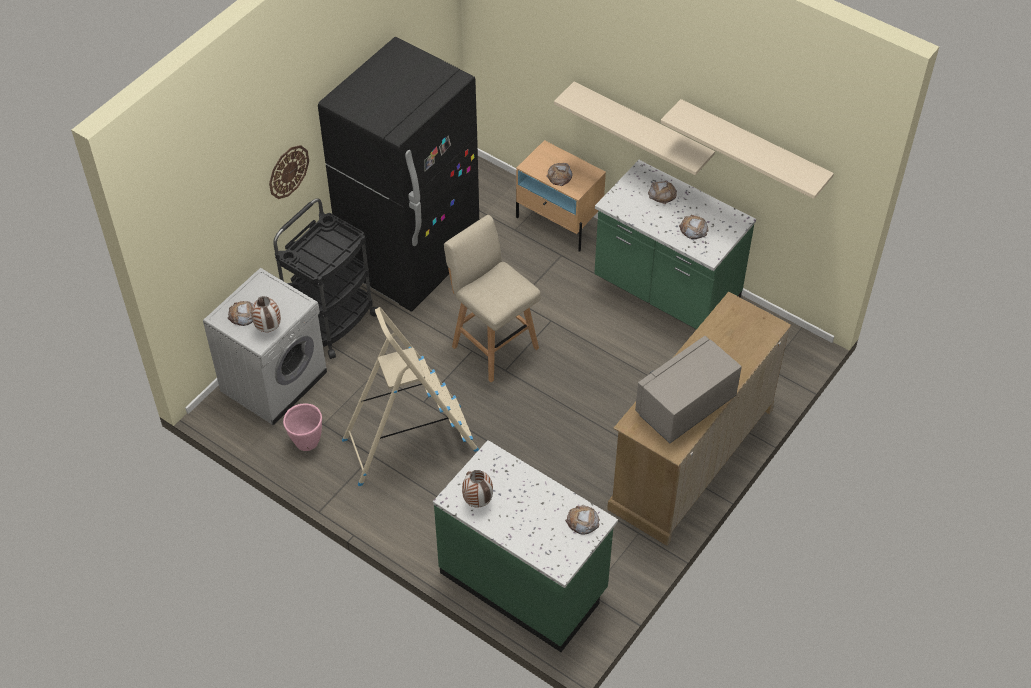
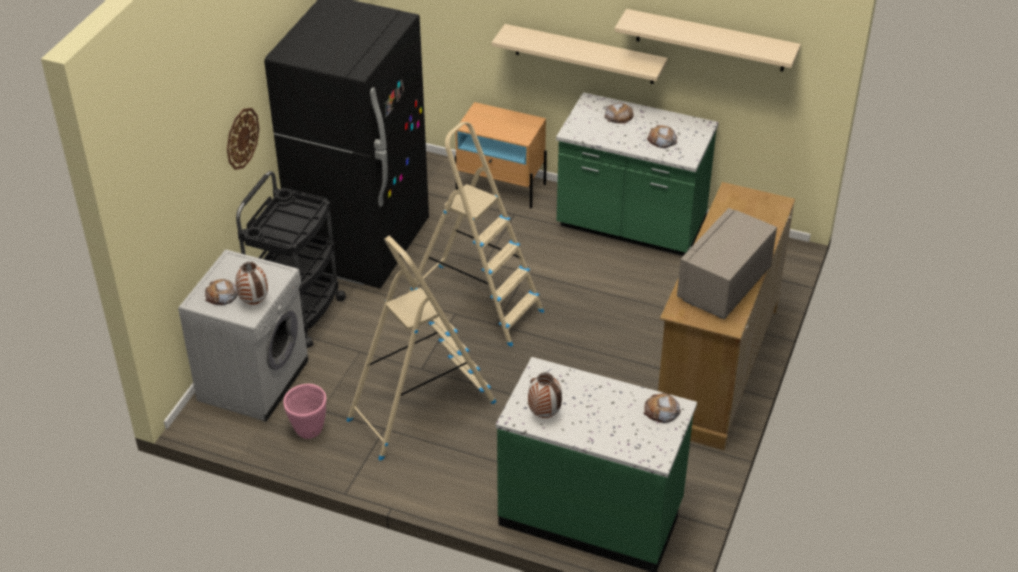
camera: 15 degrees left, 10 degrees down
(493, 345) = (475, 305): beige stool -> beige step ladder
(559, 176) = (502, 129): bread -> none

